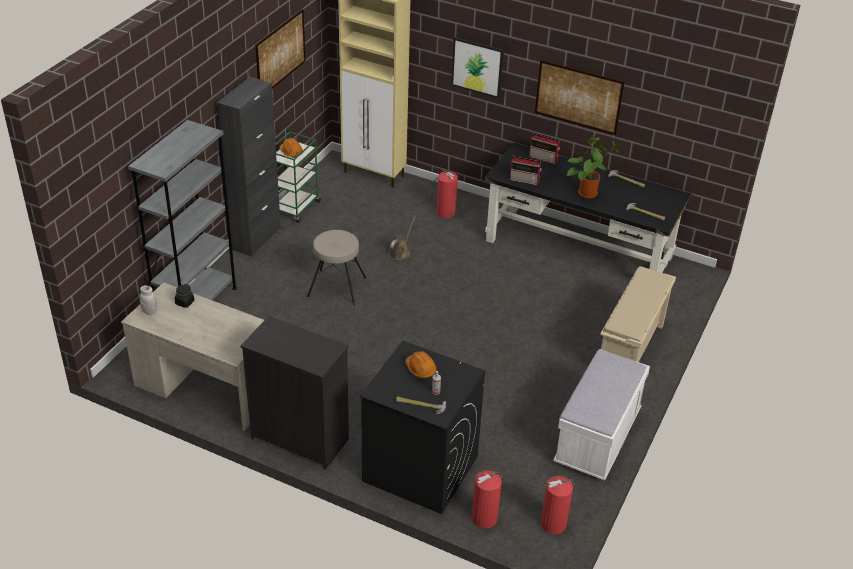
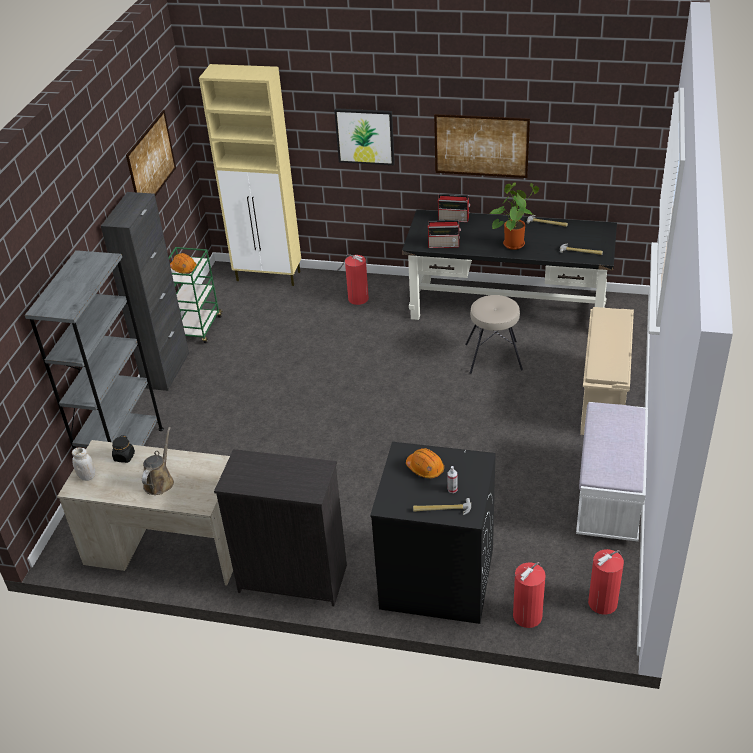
camera: 10 degrees left, 0 degrees up
(337, 287) = (272, 402): beige stool -> beige stool (493, 357)
(400, 252) = (326, 350): brown watering can -> brown watering can (160, 481)

